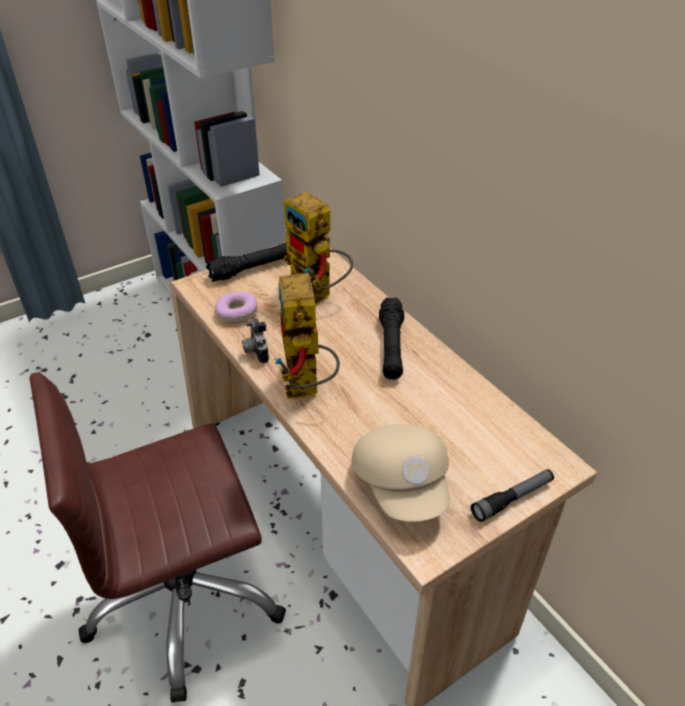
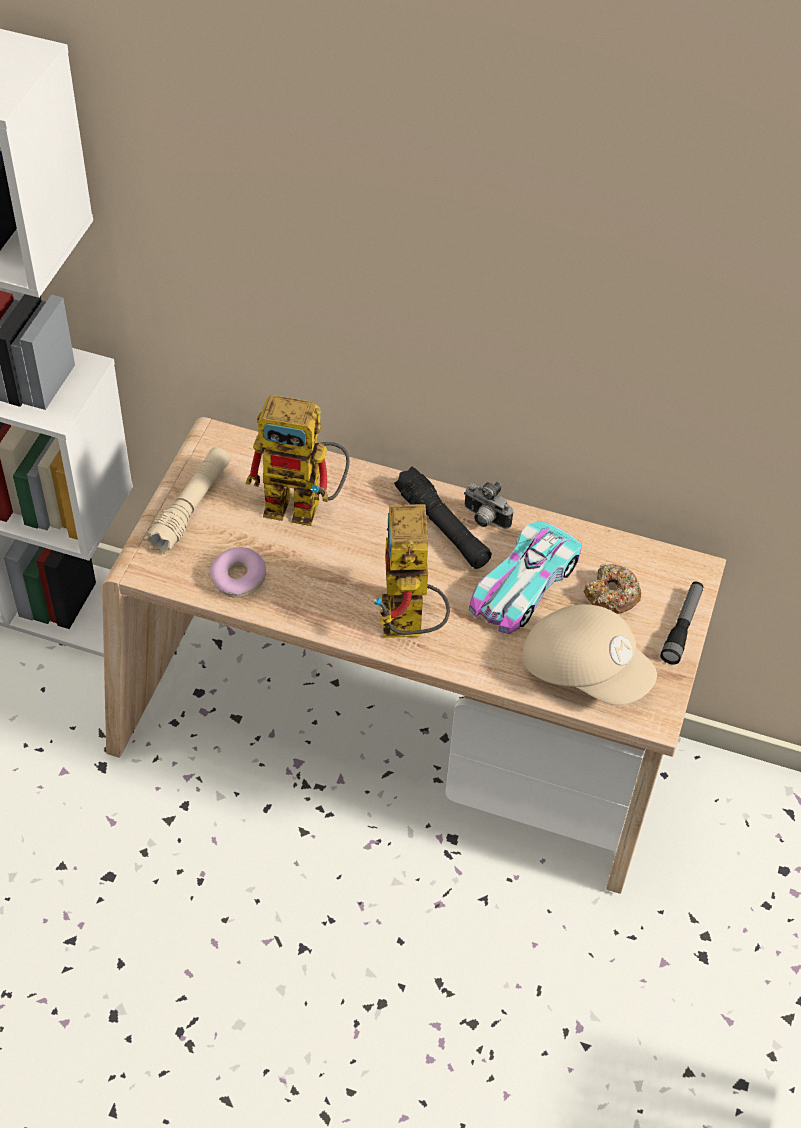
camera: 40 degrees left, 10 degrees up
(185, 600) = (302, 949): brown office chair -> none
(254, 268) = (191, 507): black flashlight -> beige flashlight
(255, 351) = (310, 614): camera -> camera (484, 519)
(306, 389) = (408, 627): toy robot -> toy robot turned 45 degrees clockwise
(413, 406) = (524, 584): none -> toy car
(473, 446) = (611, 595): none -> donut

